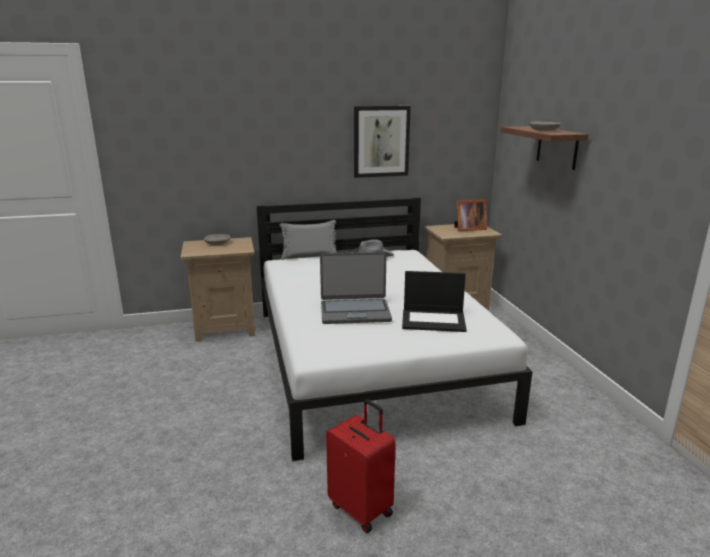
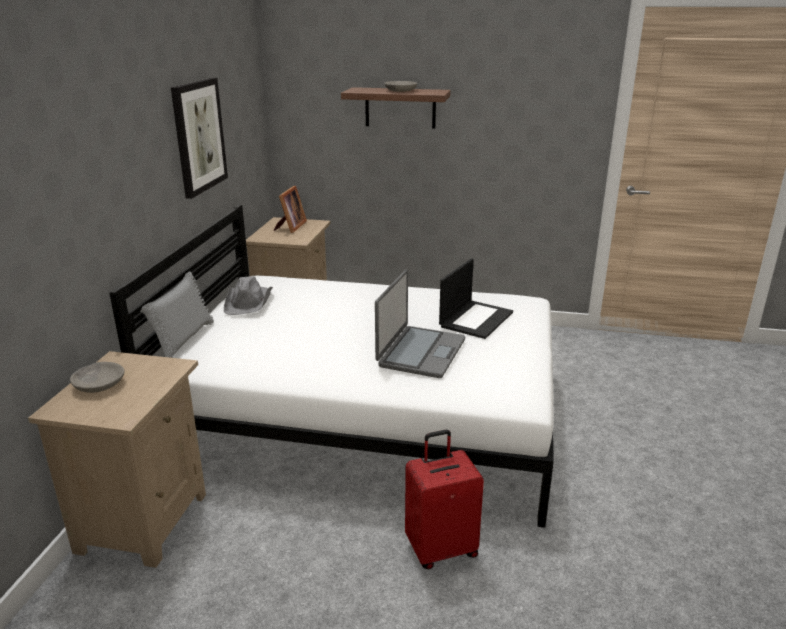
camera: 65 degrees left, 5 degrees up
(362, 509) = (636, 498): red suitcase -> red suitcase (441, 548)

